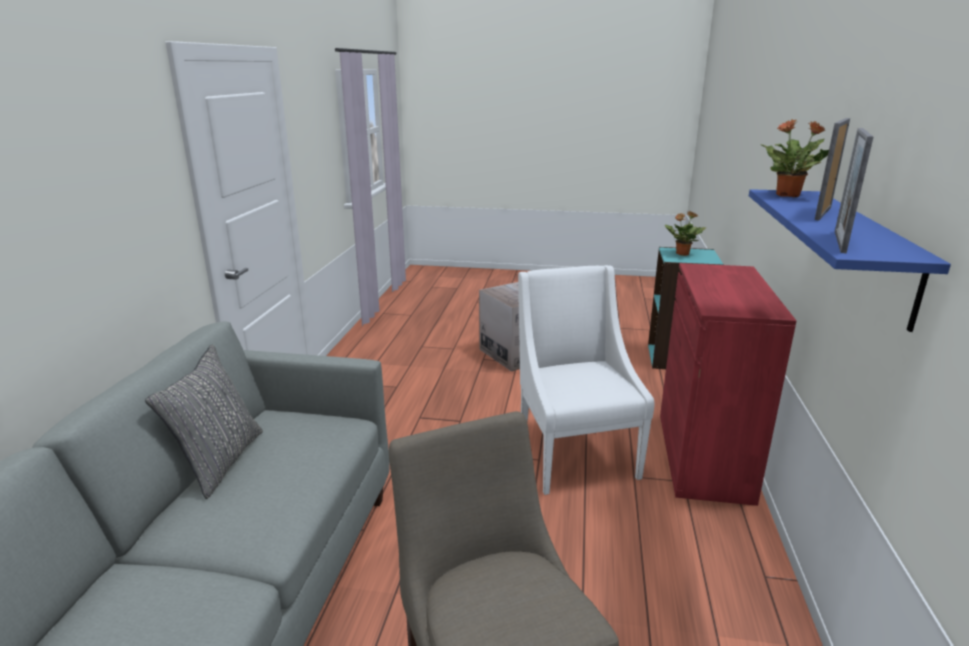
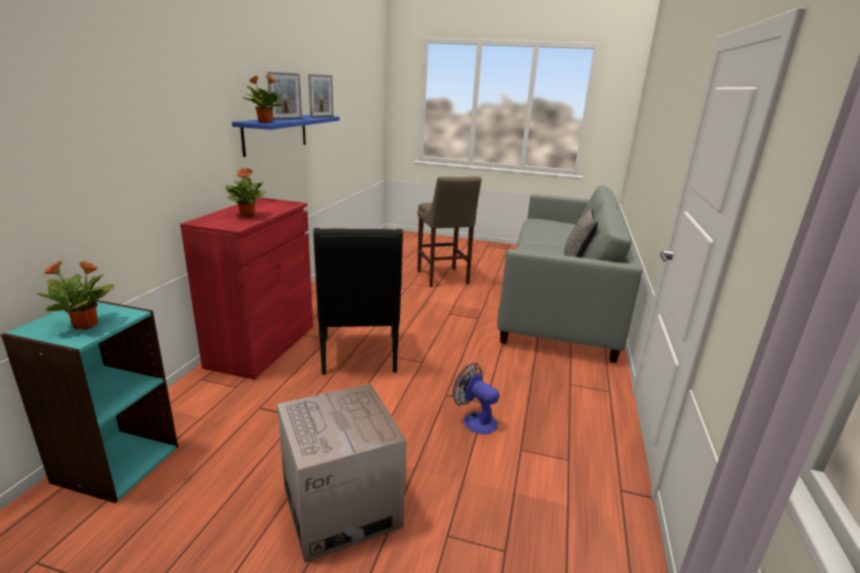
camera: 175 degrees left, 0 degrees up
(432, 402) = (475, 420): none -> fan
(574, 455) = (359, 355): white armchair -> black armchair
(718, 282) = (248, 215): none -> potted plant

